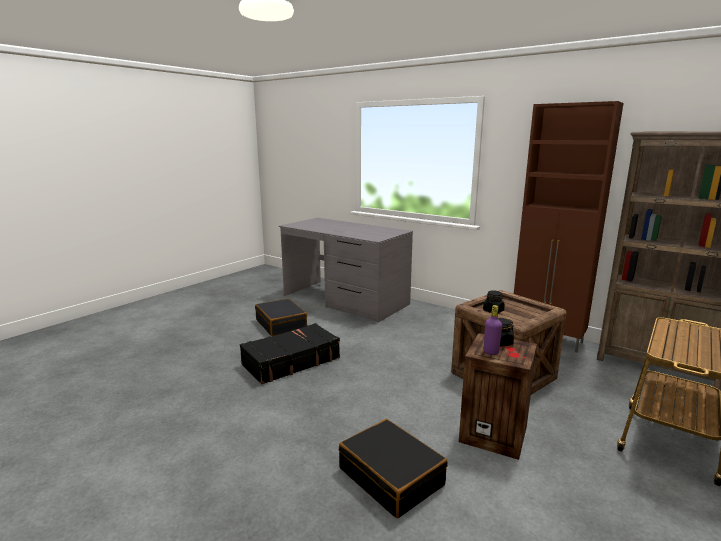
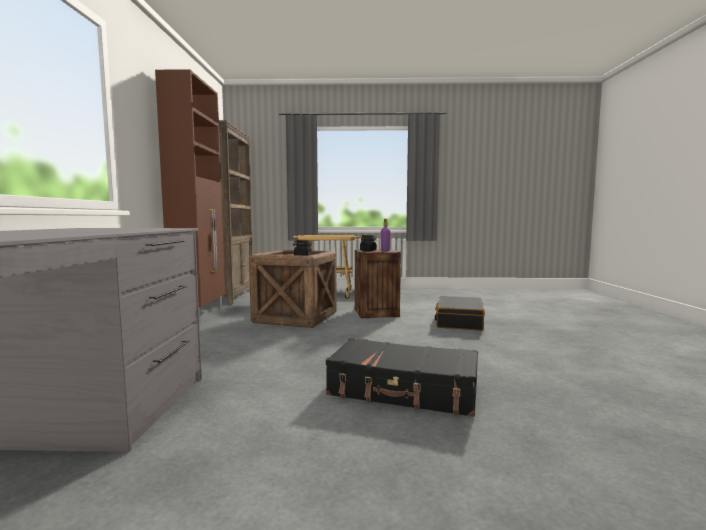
camera: 125 degrees left, 10 degrees down
(281, 324) = (286, 461): black suitcase -> none

